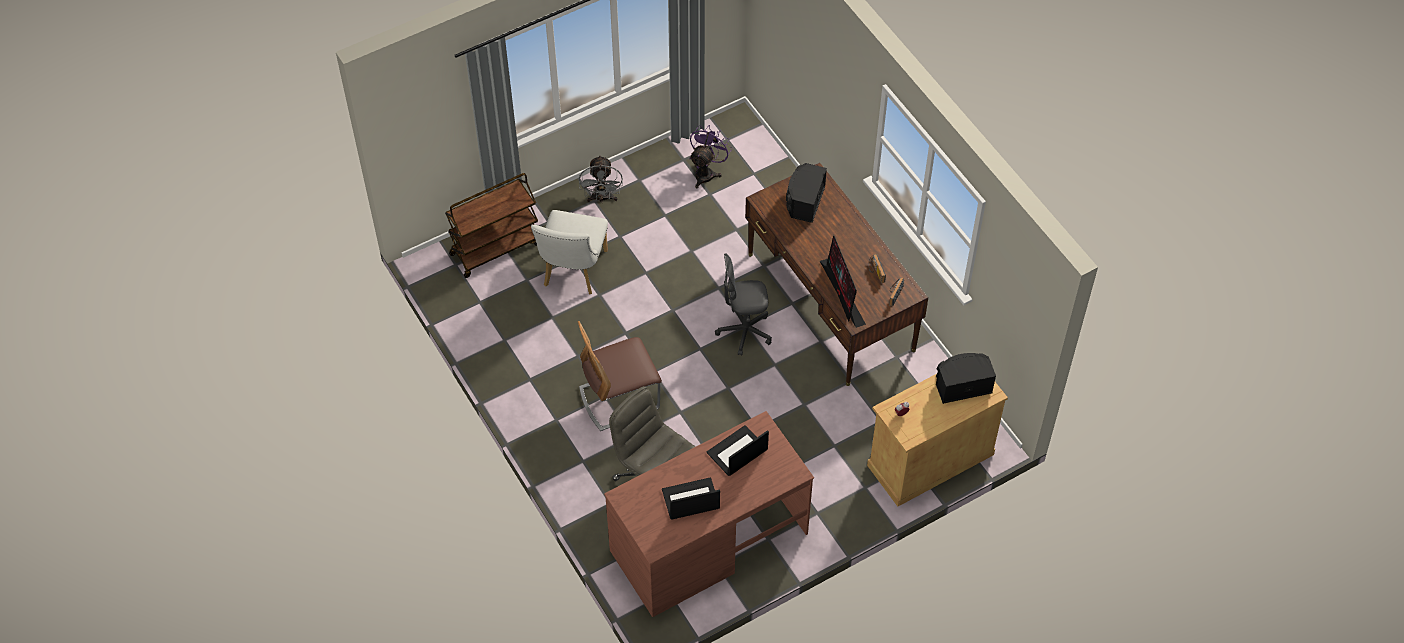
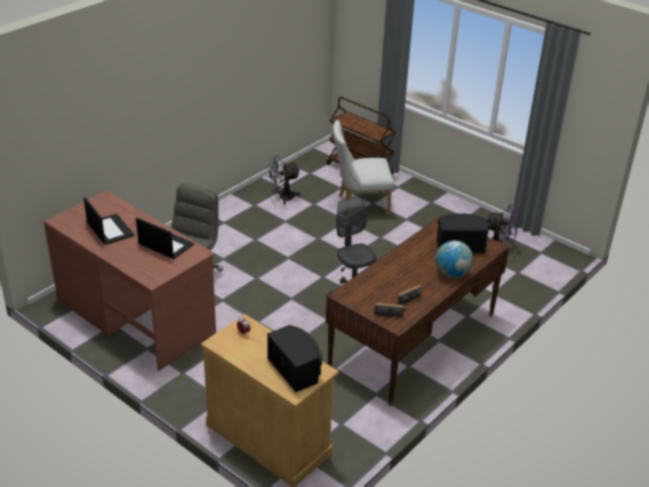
camera: 70 degrees right, 20 degrees down
(602, 198) = (435, 205): grey fan -> grey fan (282, 197)
(619, 398) = (255, 246): chair -> none
(842, 293) = (371, 282): monitor -> none
(848, 224) = (452, 273): none -> globe

